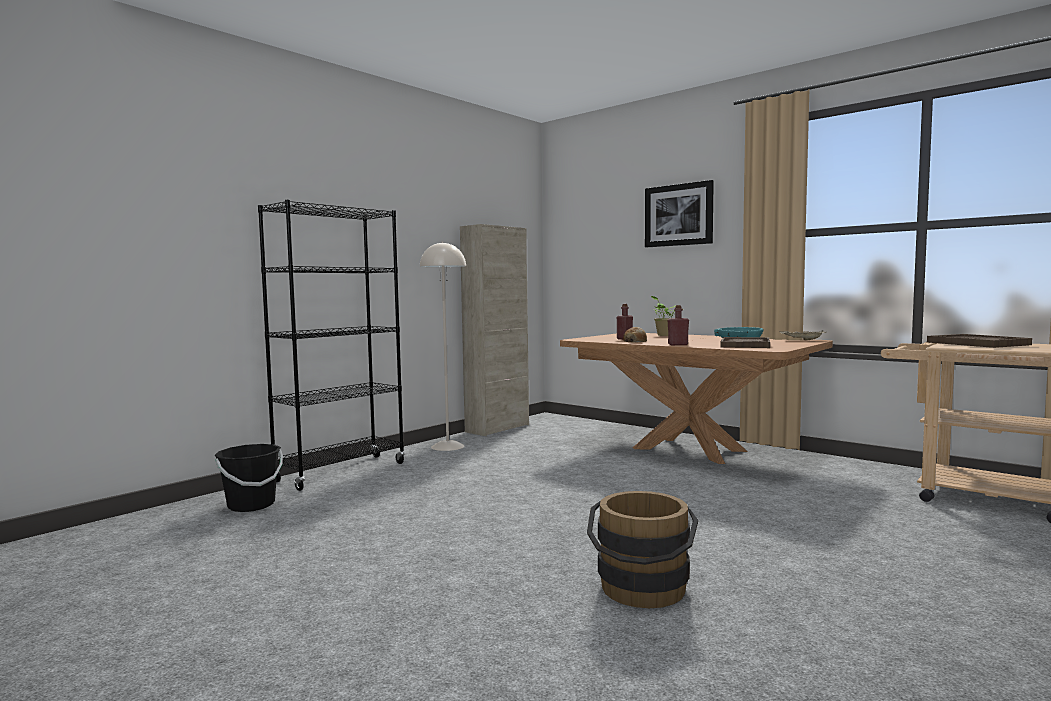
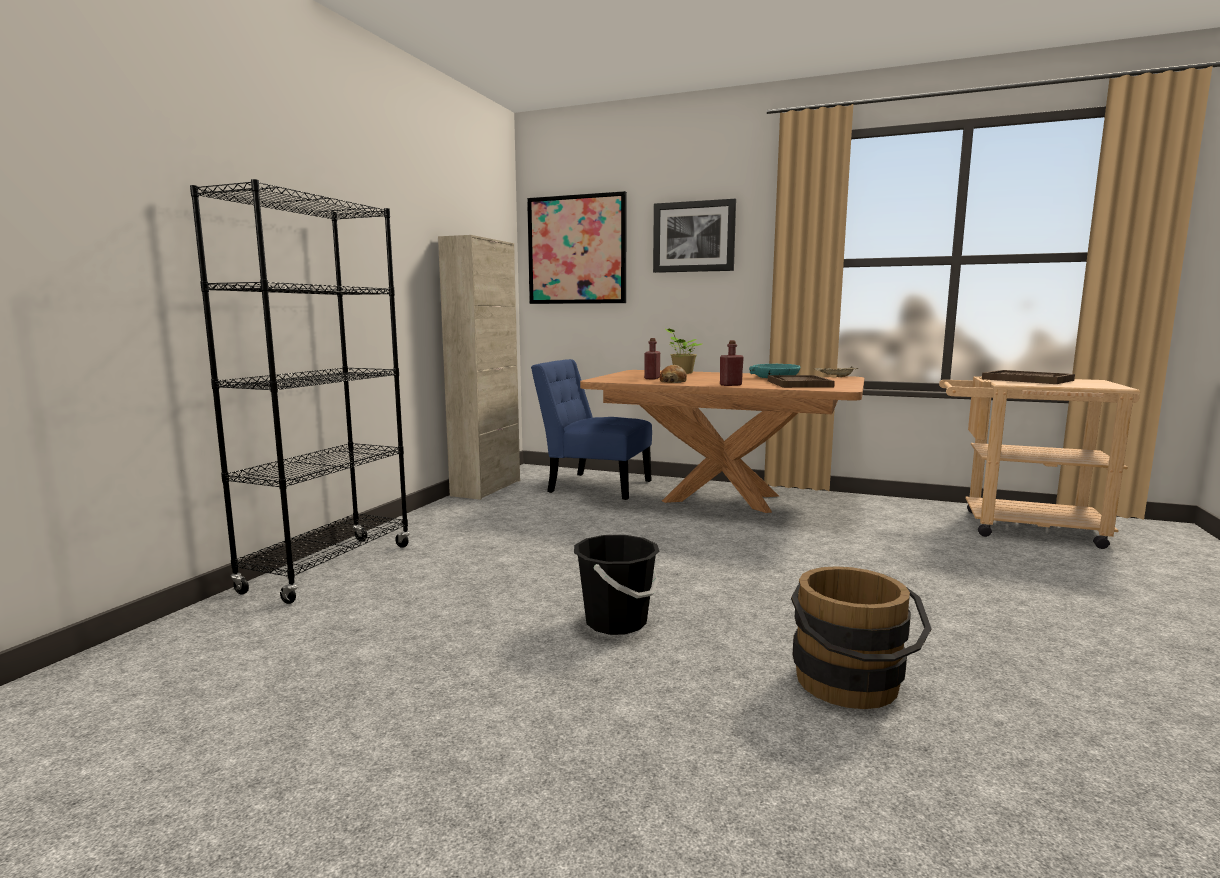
camera: 20 degrees left, 5 degrees up
(251, 505) = (230, 637): black bucket -> black bucket (616, 622)
(448, 446) = (446, 517): beige floor lamp -> none
(586, 230) = (577, 250): none -> picture
(586, 432) = (594, 486): none -> blue chair

